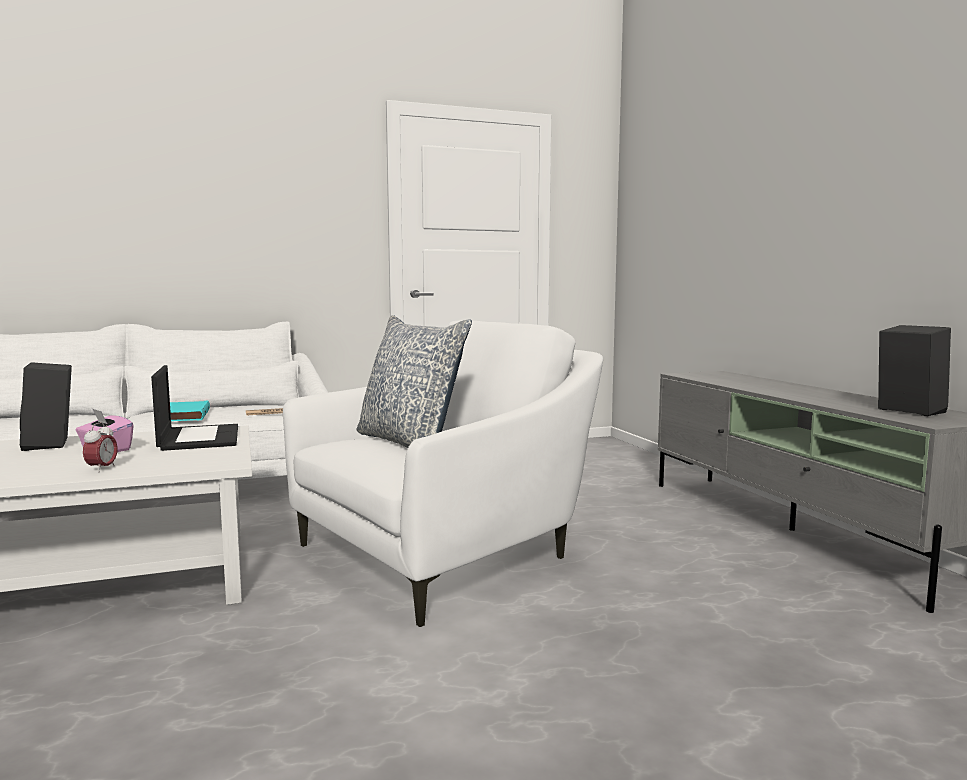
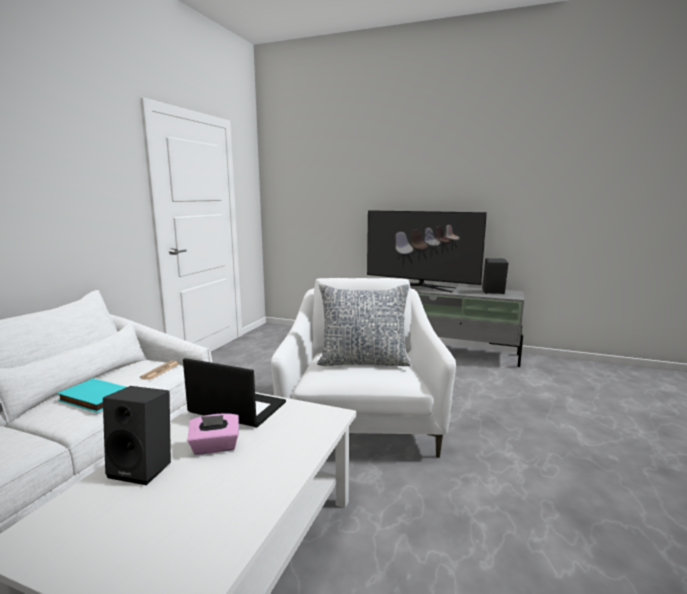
camera: 50 degrees left, 5 degrees up
(102, 469) = (284, 457): alarm clock -> none
(780, 387) = (420, 287): none -> television

